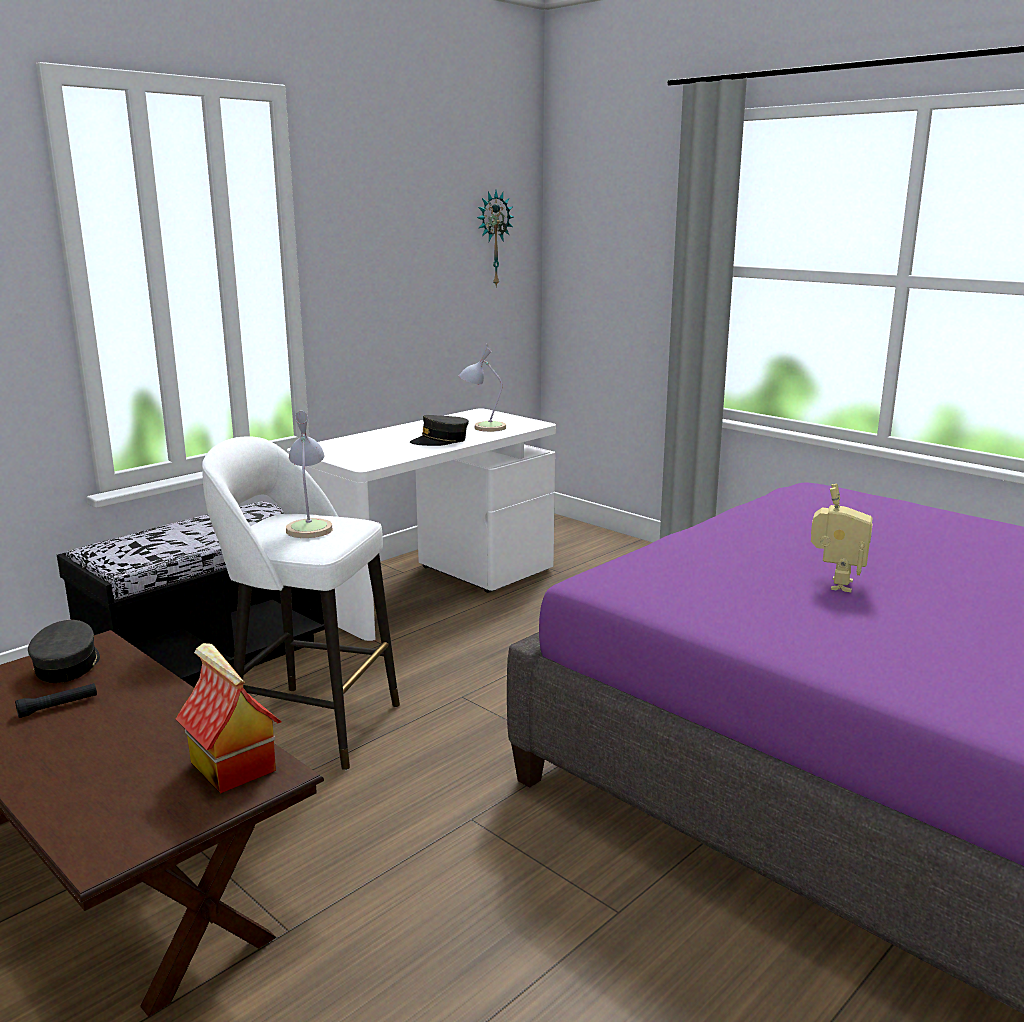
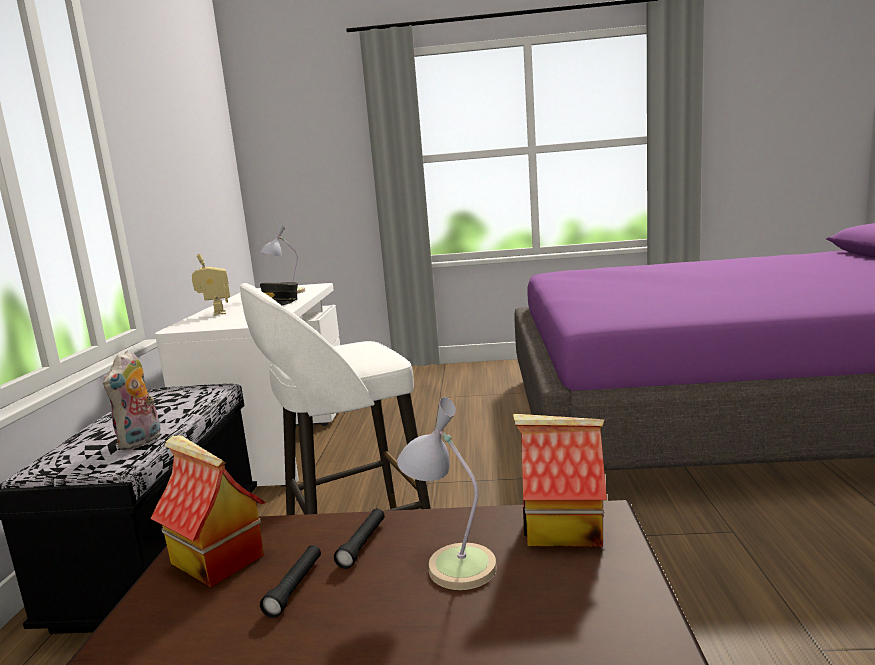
camera: 40 degrees left, 5 degrees down
(67, 665) = (215, 560): grey cap -> toy house
(133, 702) = (362, 544): none -> black flashlight
(158, 553) = (141, 442): none -> plush toy
(310, 526) = (341, 352): table lamp -> table lamp (450, 562)
(493, 239) = (215, 154): wall clock -> none
(835, 584) = (687, 291): toy robot -> toy robot (215, 313)

